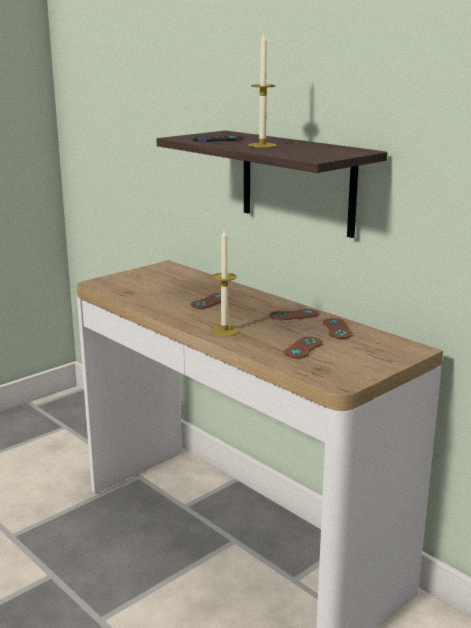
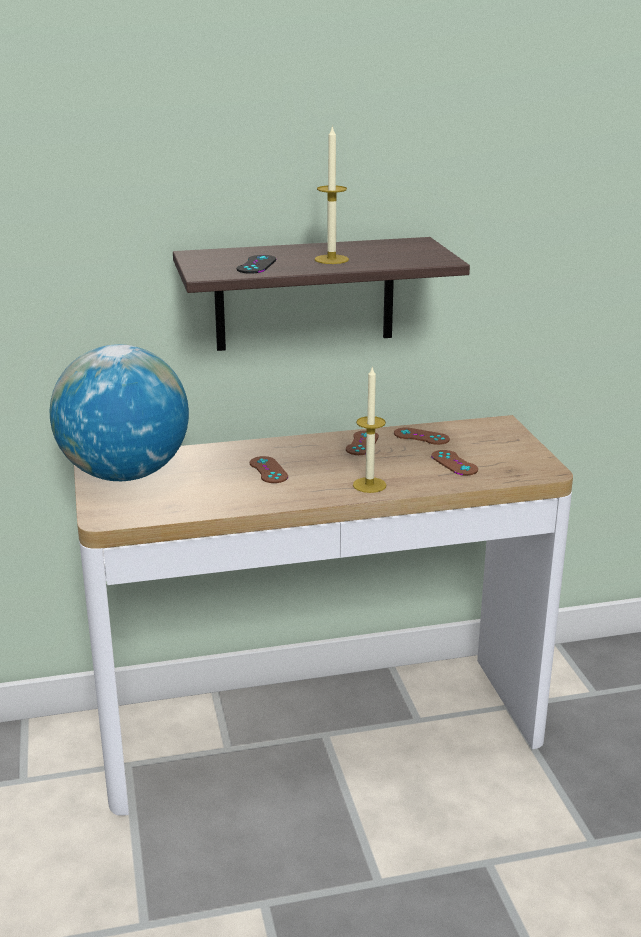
camera: 60 degrees left, 5 degrees up
(157, 274) = (125, 474): none -> globe

